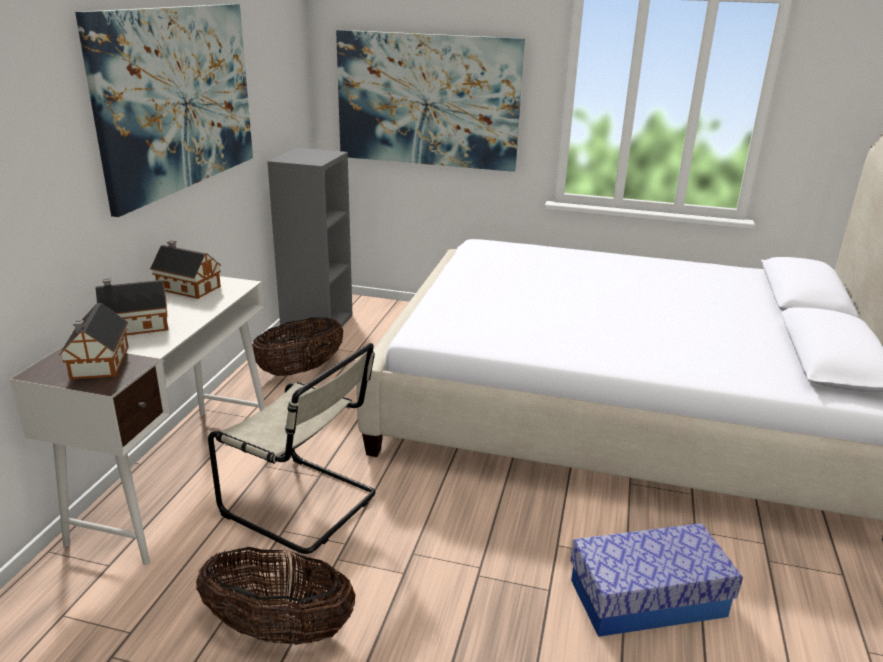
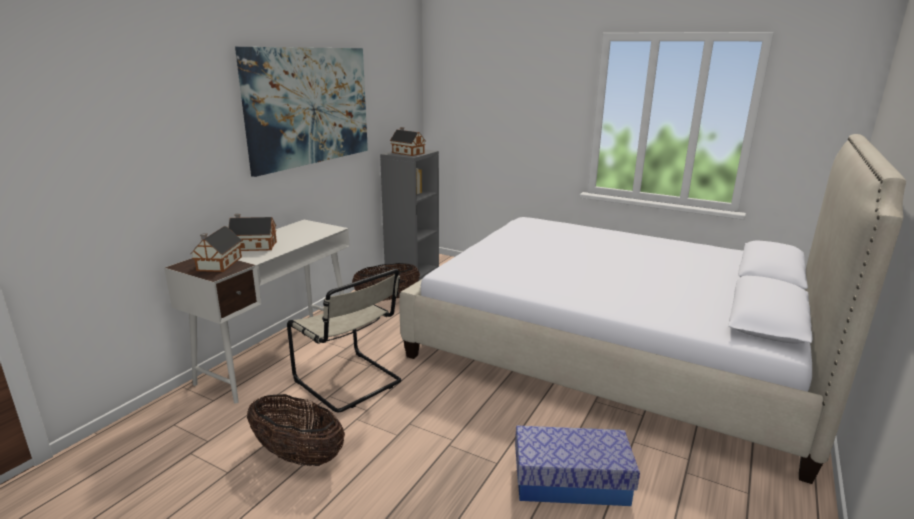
camera: 15 degrees right, 5 degrees down
(187, 287) = (299, 228): toy house -> toy house (407, 153)
(427, 100) = (499, 117): picture -> none

